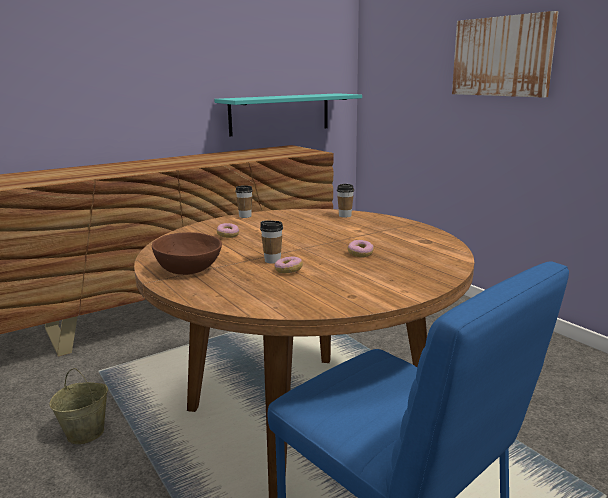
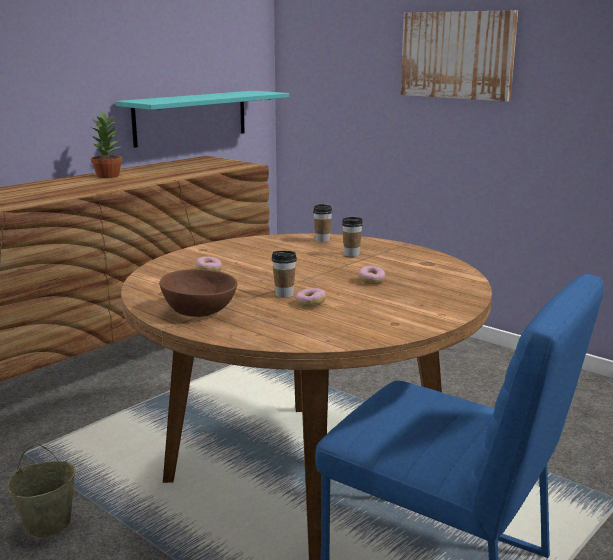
camera: 15 degrees left, 0 degrees up
(200, 157) = (108, 176): none -> potted plant
(245, 216) = (208, 247): cup -> cup (351, 254)

